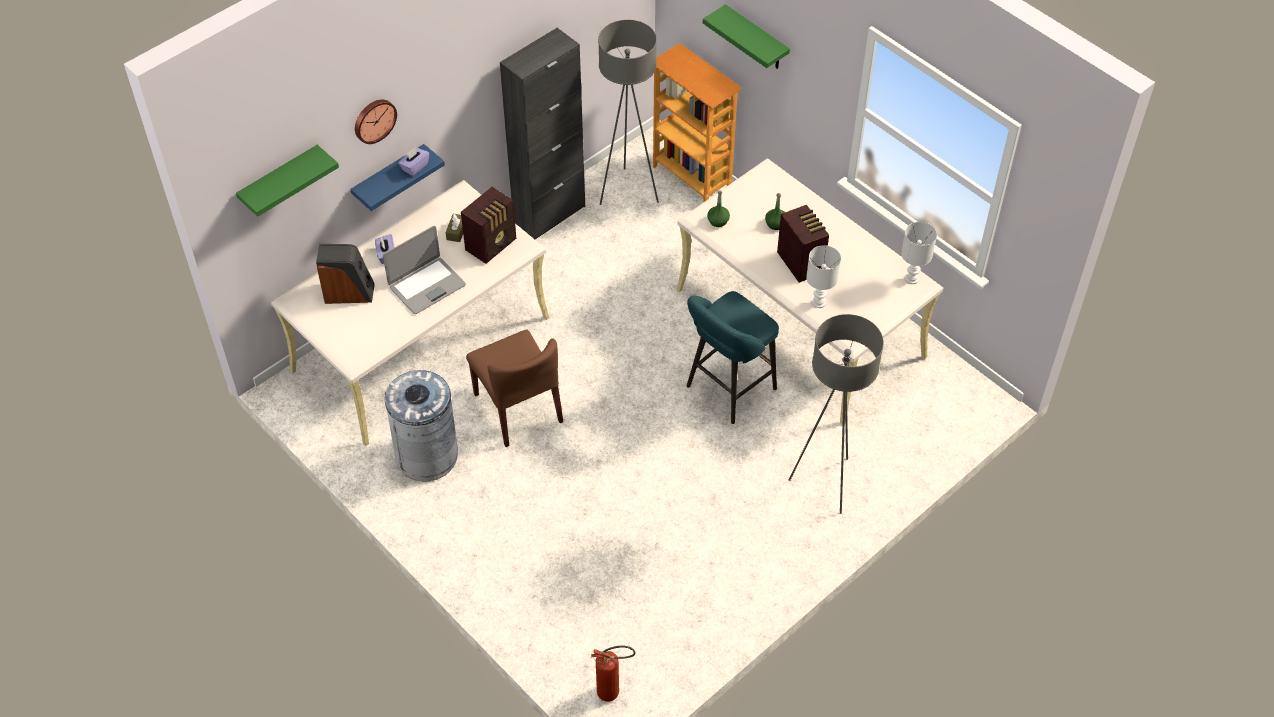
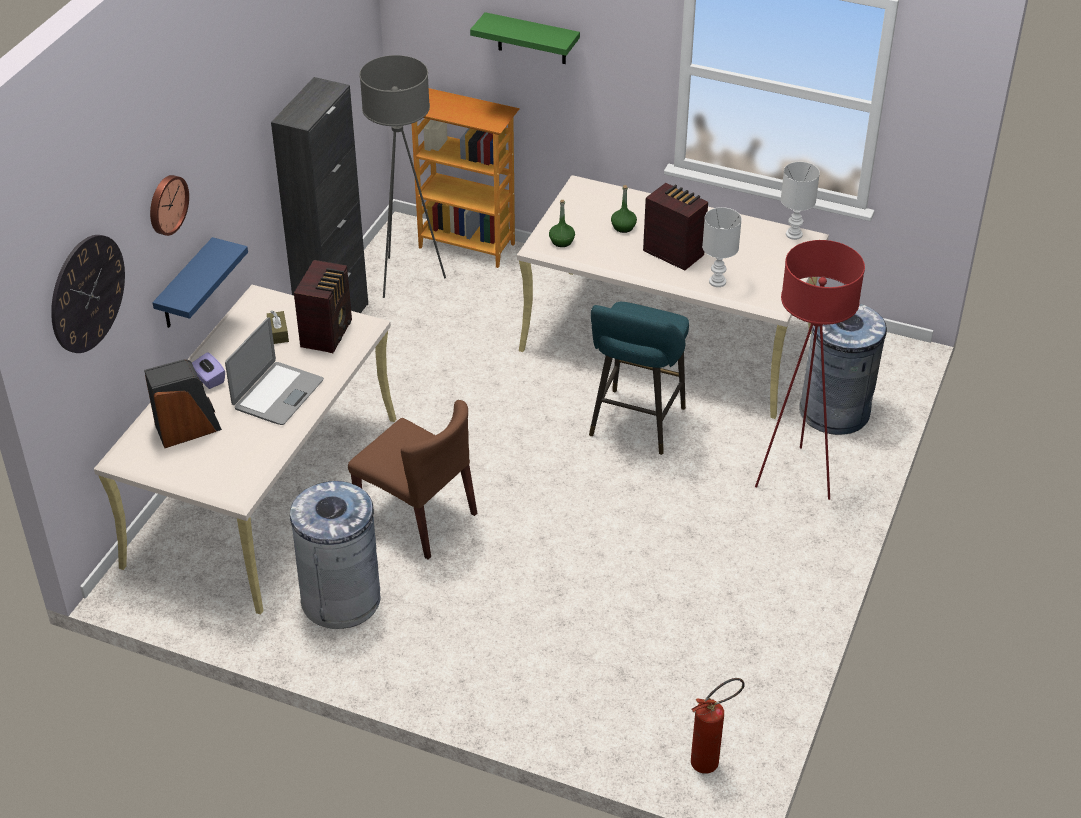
camera: 25 degrees left, 10 degrees down
(280, 181) = (87, 293): green shelf -> wall clock
(415, 167) = (216, 261): purple tissue box -> none
(826, 483) = (795, 476): grey floor lamp -> red floor lamp
(896, 436) = (835, 411): none -> grey trash can

